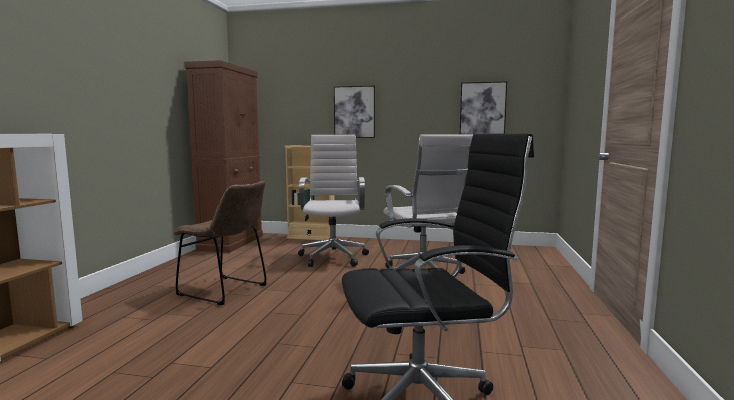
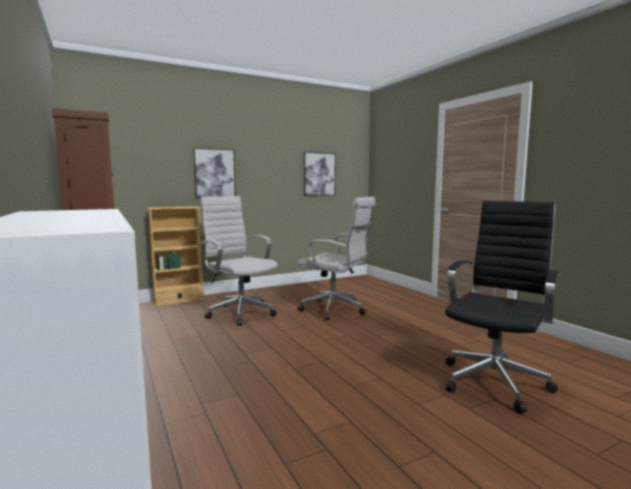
camera: 40 degrees left, 0 degrees up
(226, 291) = (213, 366): brown chair -> none

